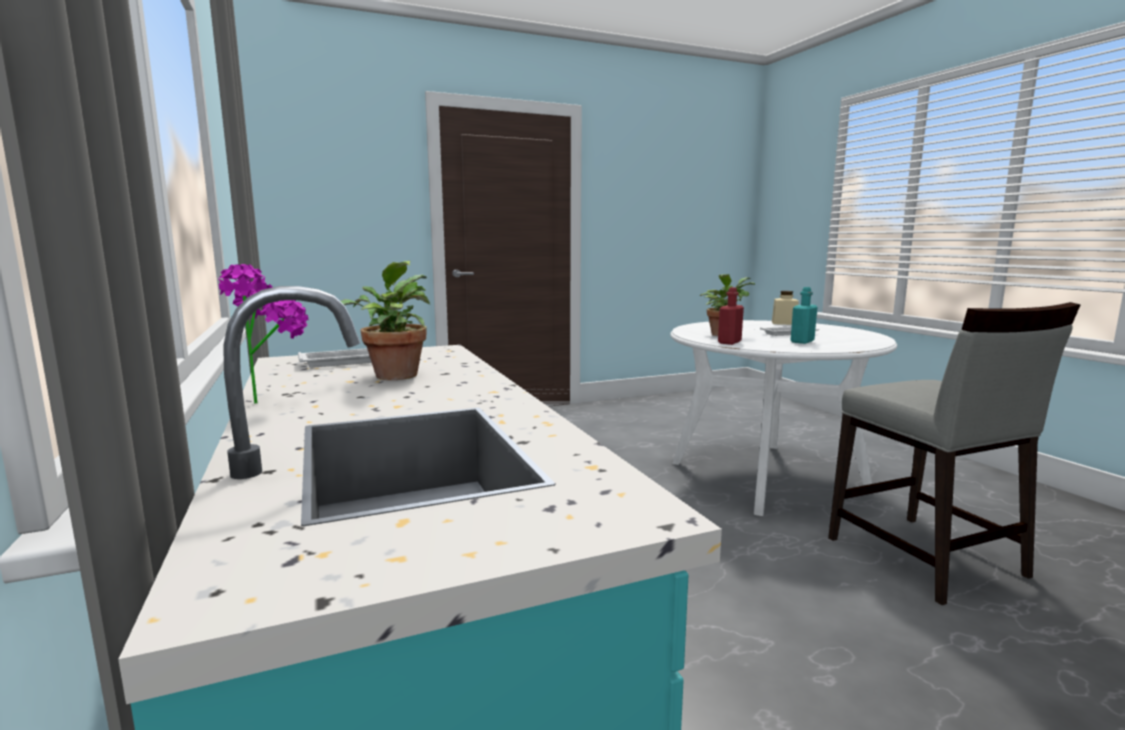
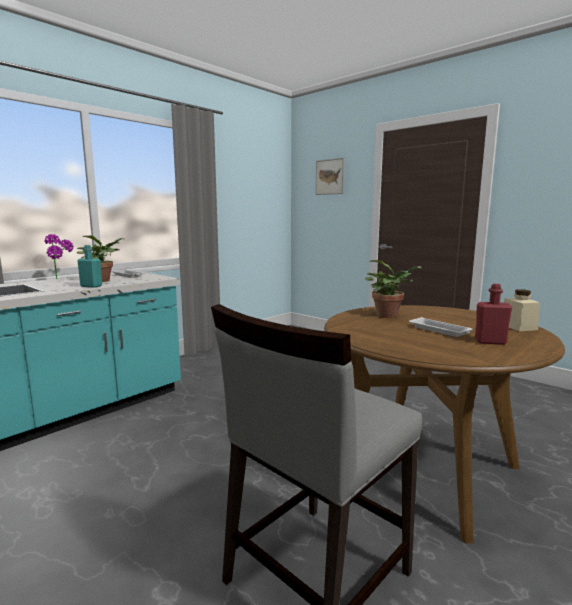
camera: 65 degrees right, 0 degrees up
(341, 161) = (329, 177): none -> picture
(729, 342) = (349, 318): red bottle -> red bottle (490, 342)
(767, 476) = (423, 468): white dining table -> brown dining table
(802, 341) = (396, 335): turquoise bottle -> turquoise bottle (91, 286)

